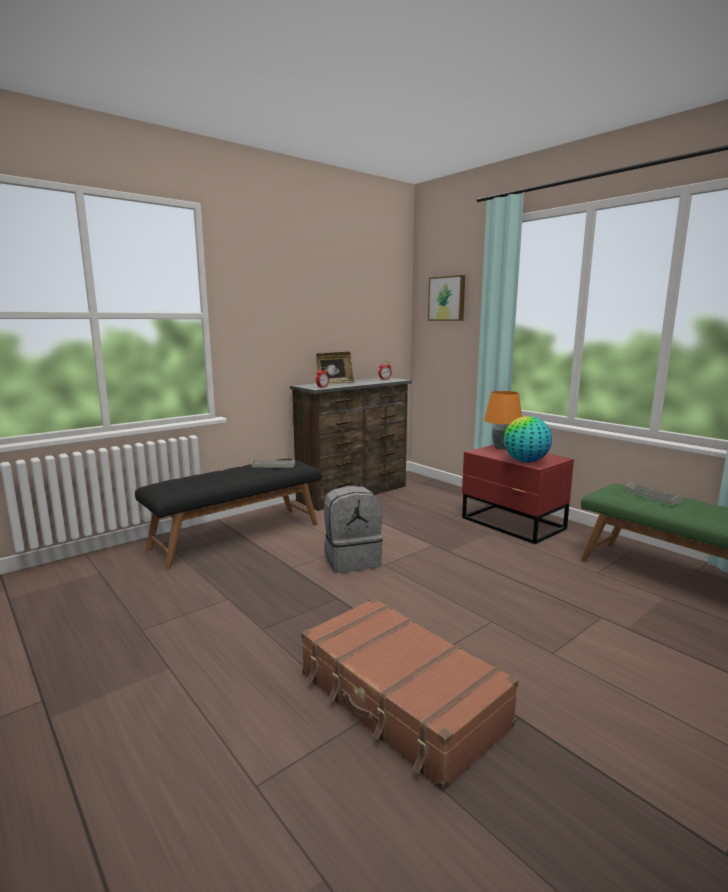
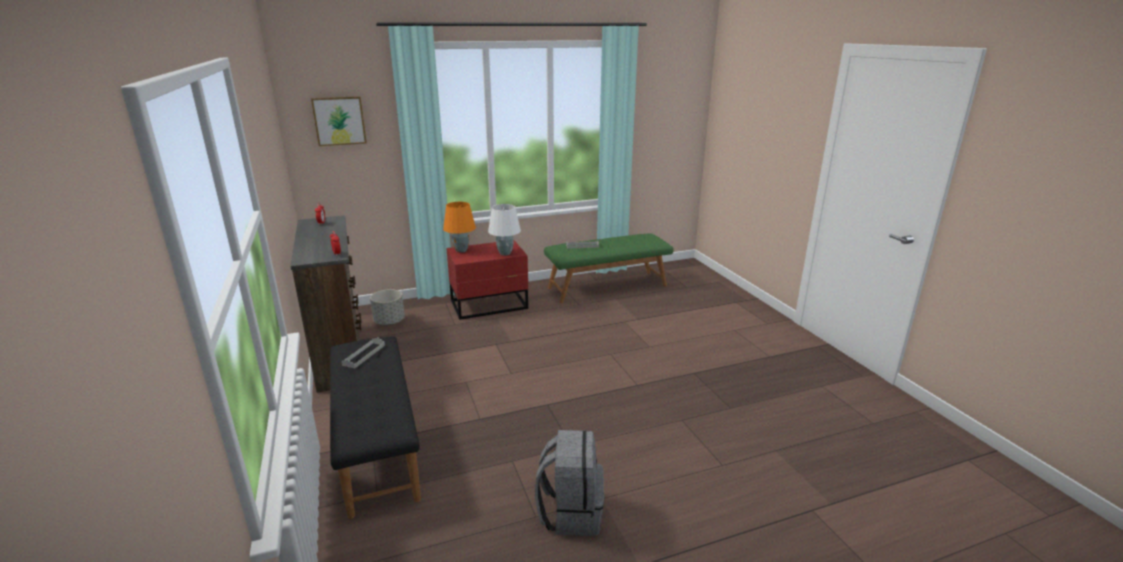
camera: 70 degrees left, 10 degrees up
(335, 383) = (314, 245): picture frame -> none
(352, 560) = (491, 385): grey backpack -> grey backpack (571, 512)
(400, 700) = (670, 404): brown suitcase -> none
(422, 494) = (389, 322): none -> grey planter
(525, 461) = (505, 253): globe -> white table lamp

